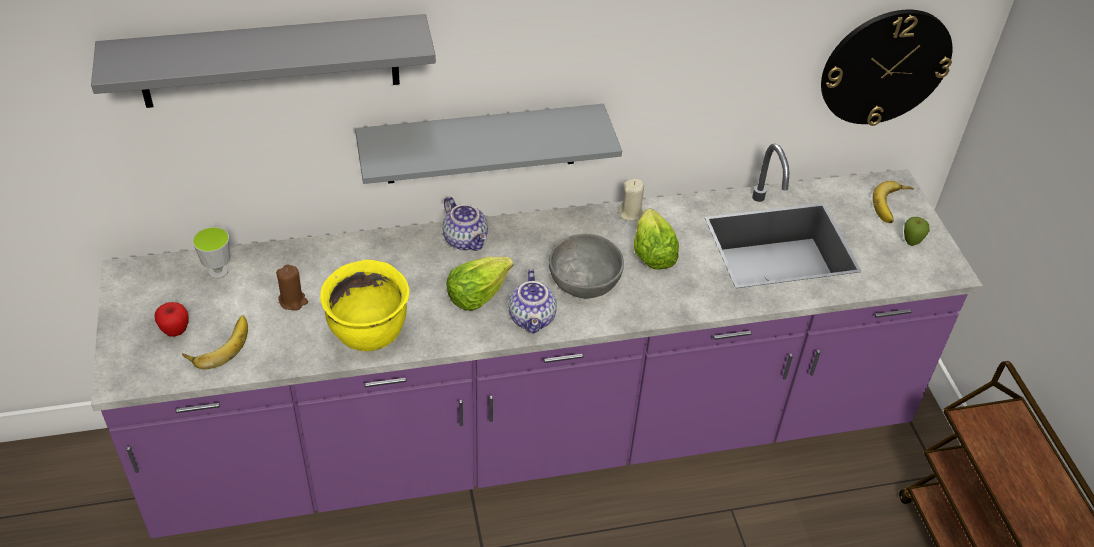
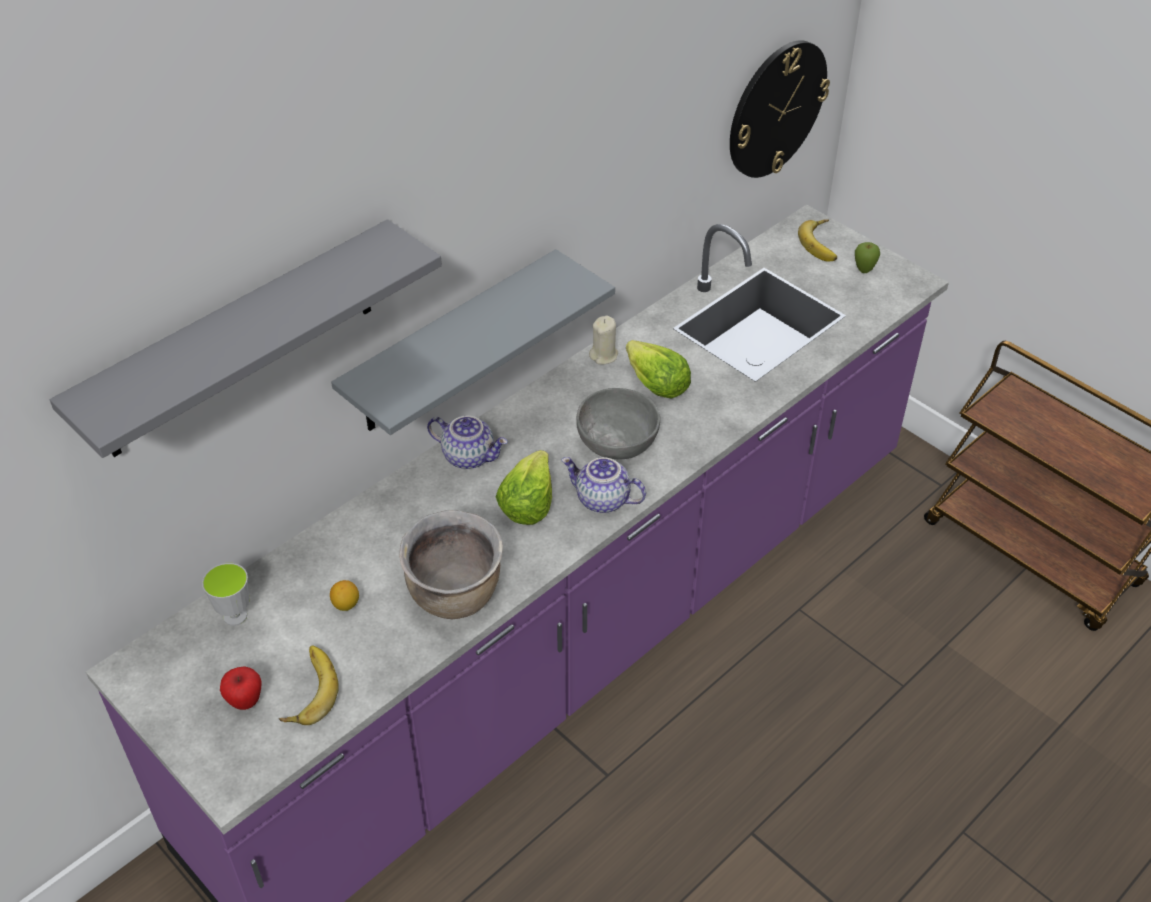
camera: 30 degrees left, 0 degrees up
(293, 301) = (346, 604): brown candle -> lemon
(369, 333) = (456, 596): yellow cooking pot -> brown cooking pot
(533, 319) = (601, 500): teapot -> teapot turned 150 degrees clockwise

